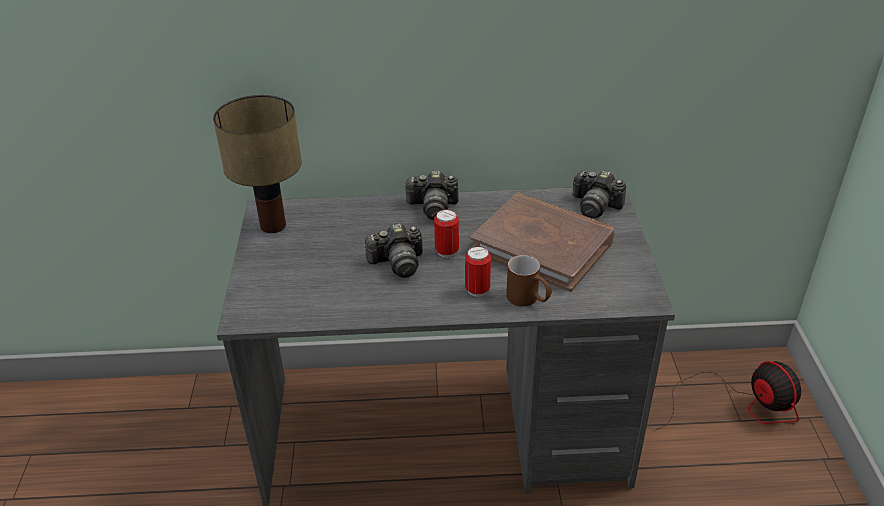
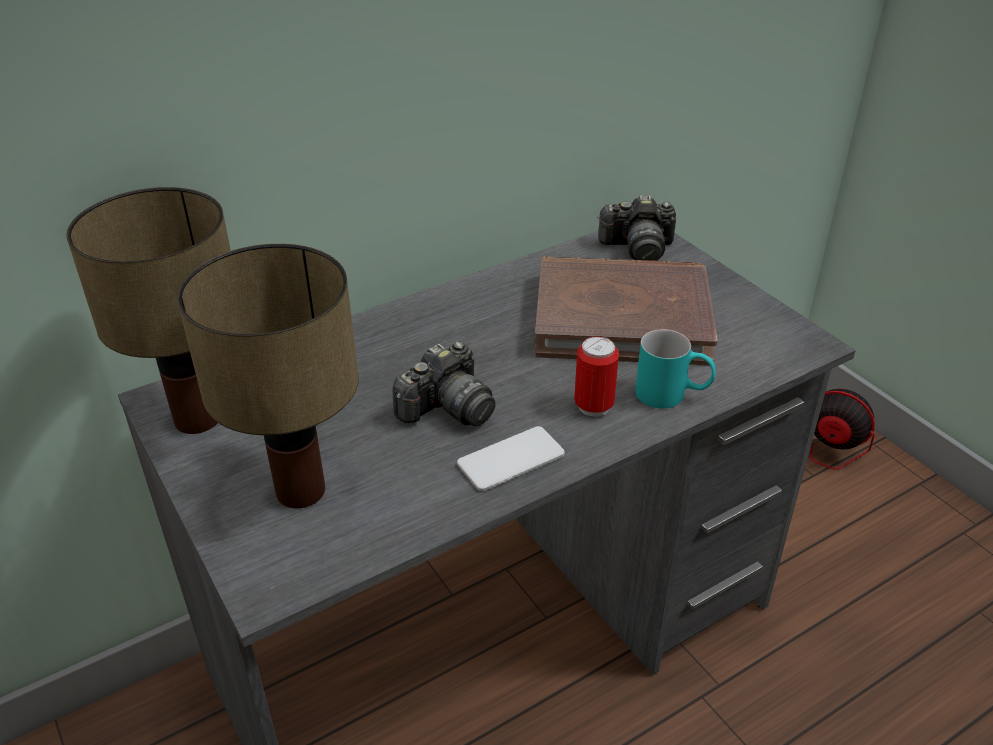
camera: 30 degrees left, 0 degrees up
(293, 277) = (301, 488): none -> table lamp
(406, 301) = (511, 460): none -> phone
(433, 207) = (428, 314): camera -> none
(446, 251) = (503, 368): can -> none
(528, 300) = (672, 395): brown mug -> turquoise mug

